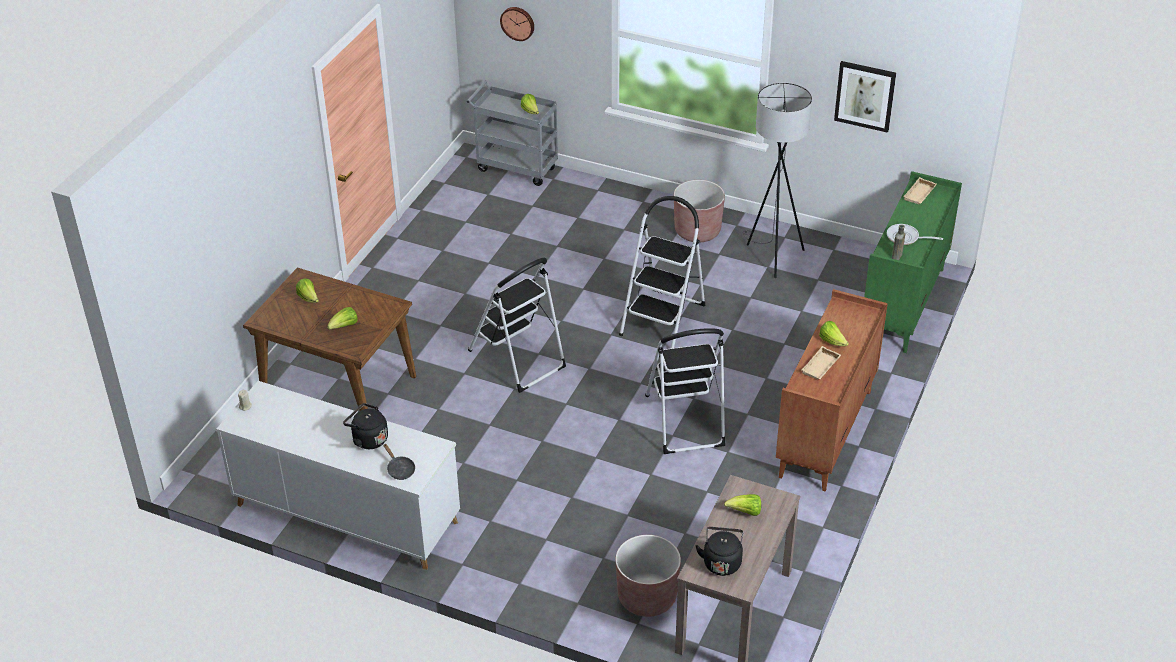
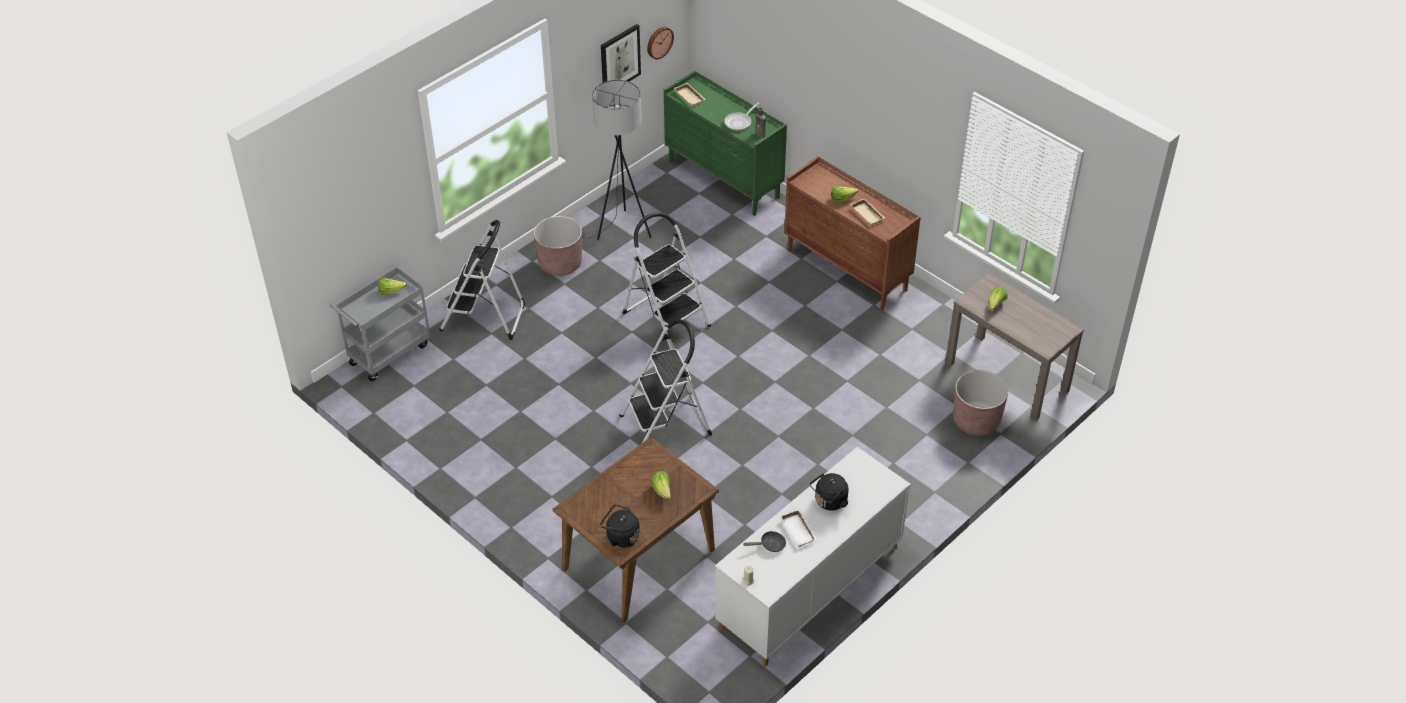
camera: 70 degrees left, 5 degrees up
(309, 298) = (607, 508): lettuce -> none
(322, 426) = (799, 530): none -> white tray
(399, 469) = (875, 489): black frying pan -> black frying pan (770, 545)
(518, 23) = (348, 225): wall clock -> wall clock (659, 42)
(684, 422) = (797, 344): step ladder -> step ladder (485, 318)
(721, 562) = (1041, 332): black kettle -> black kettle (620, 537)

